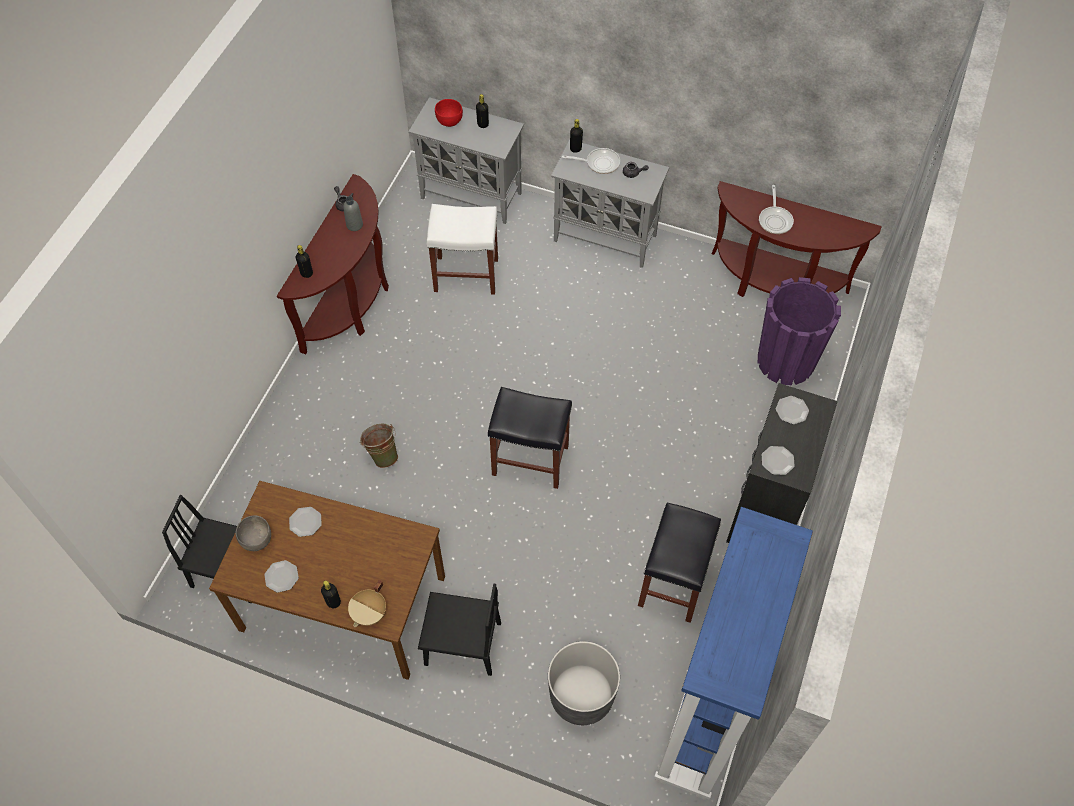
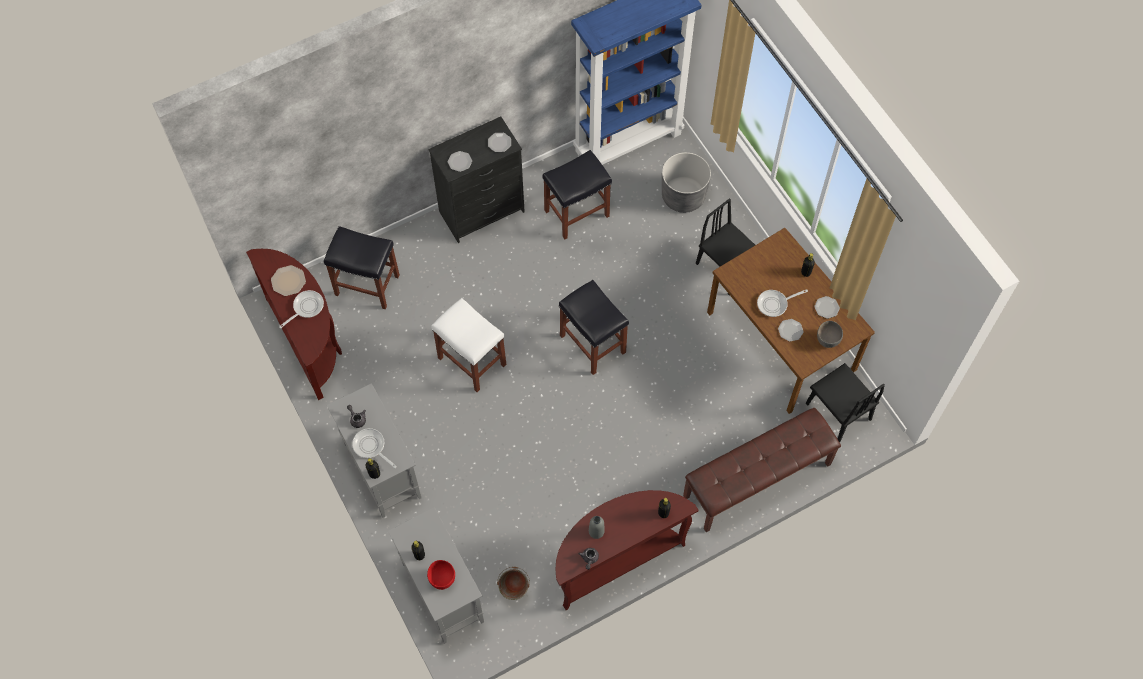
camera: 140 degrees left, 5 degrees up
(271, 448) = (757, 481): none -> brown bench
(343, 539) = (774, 304): none -> frying pan
(370, 614) = (789, 251): beige cooking pot -> none
(382, 455) = (685, 419): green bucket -> green bucket (514, 590)
(467, 274) = (510, 518): white stool -> white stool (471, 361)
(785, 361) = (366, 285): purple planter -> black stool
(817, 229) = (288, 281): none -> plate

